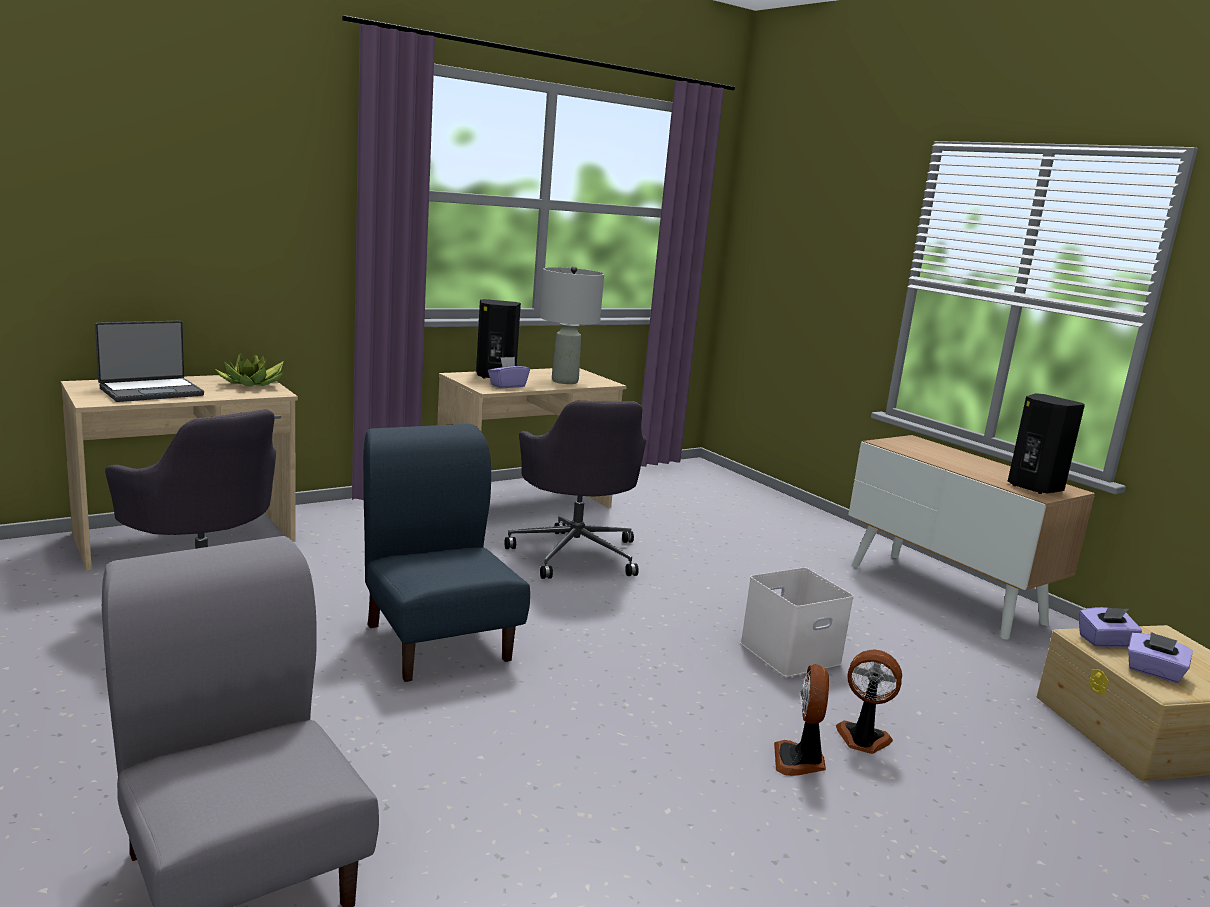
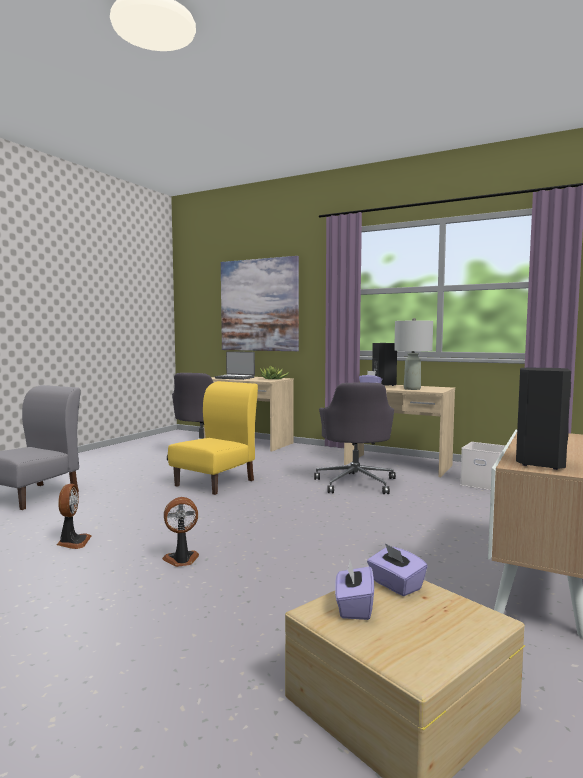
camera: 65 degrees right, 10 degrees down
(159, 199) = (259, 305): none -> picture
(438, 641) = (216, 483): blue chair -> yellow chair
(575, 553) = (356, 483): grey office chair -> grey office chair turned 45 degrees counterclockwise
(790, 652) = (318, 542): white storage box -> white storage box (485, 483)
(862, 740) = (225, 573): fan -> fan (73, 542)

